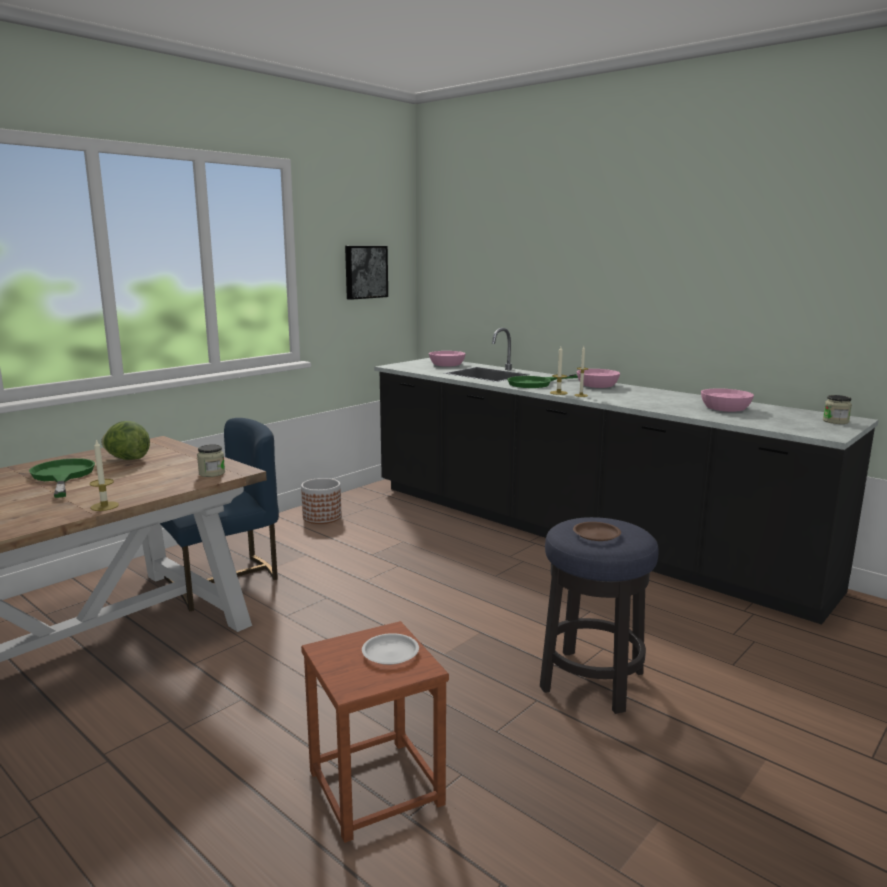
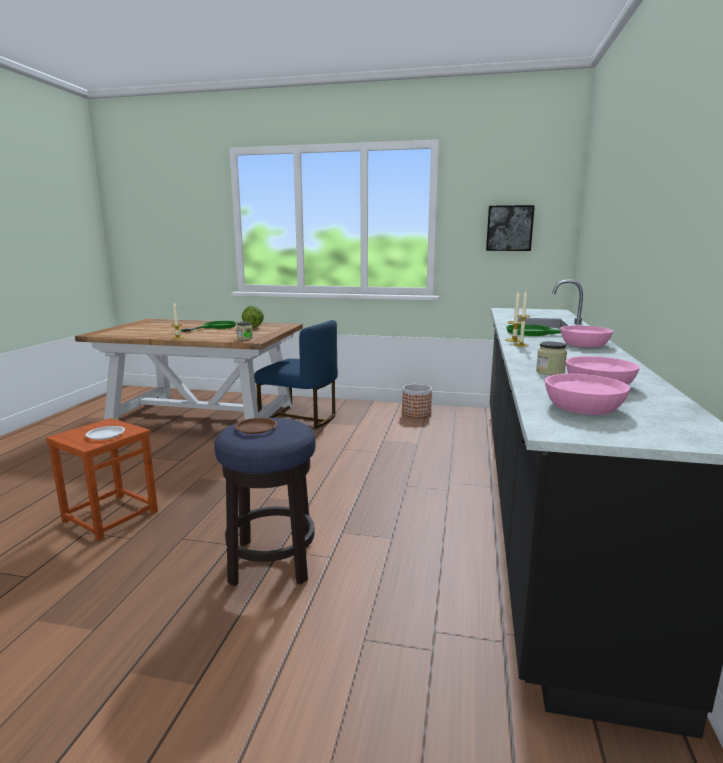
camera: 60 degrees right, 0 degrees up
(447, 364) = (546, 314): pink bowl -> pink bowl (583, 407)
(835, 421) = (666, 432): jar -> jar (550, 372)

